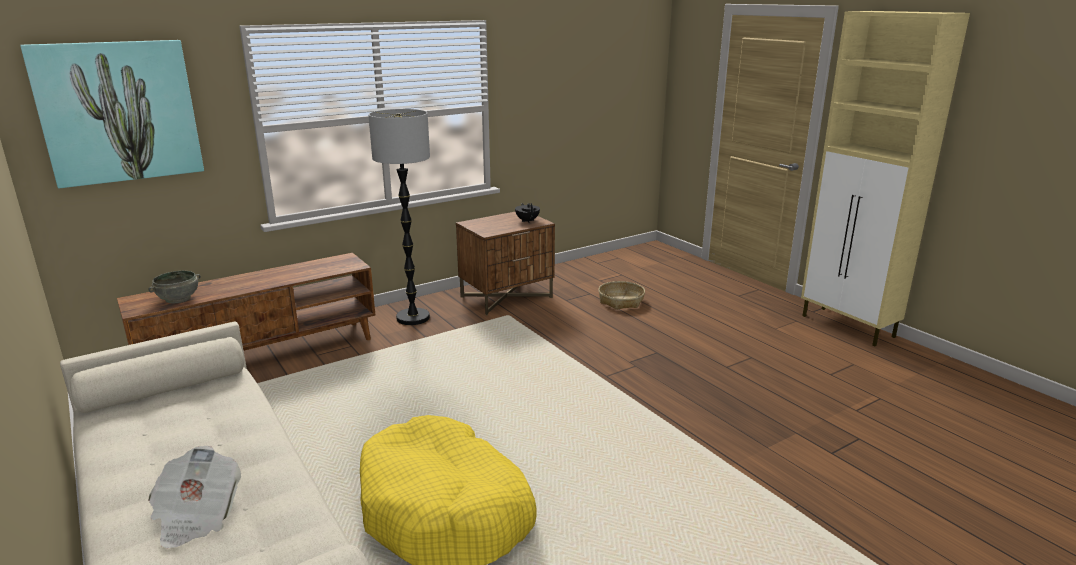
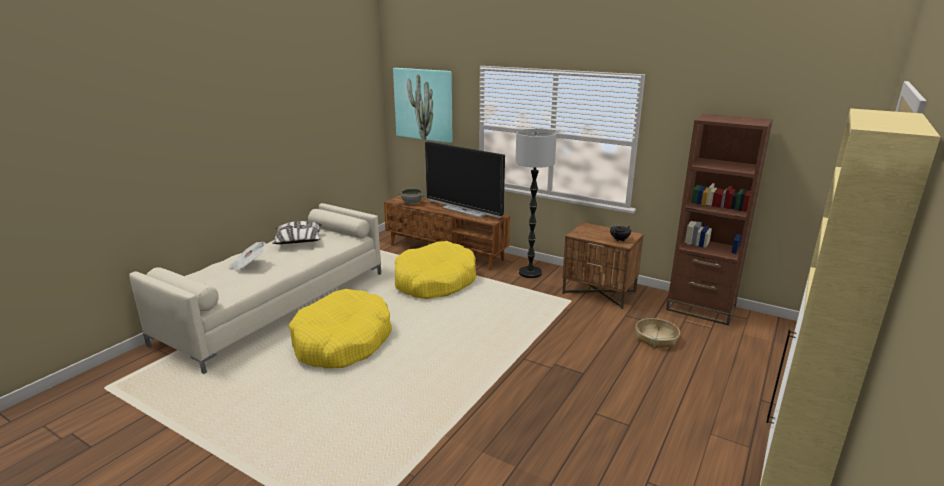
camera: 65 degrees right, 0 degrees up
(155, 437) = (299, 241): none -> pillow
(287, 272) = (465, 211): none -> television
(347, 387) = (435, 281): none -> yellow dog bed
(585, 267) = (700, 309): none -> brown bookcase

